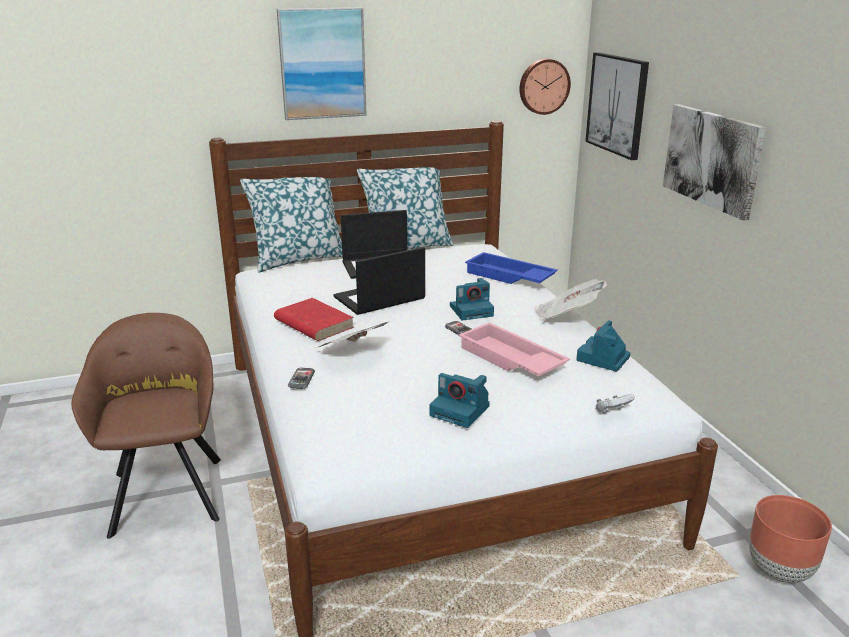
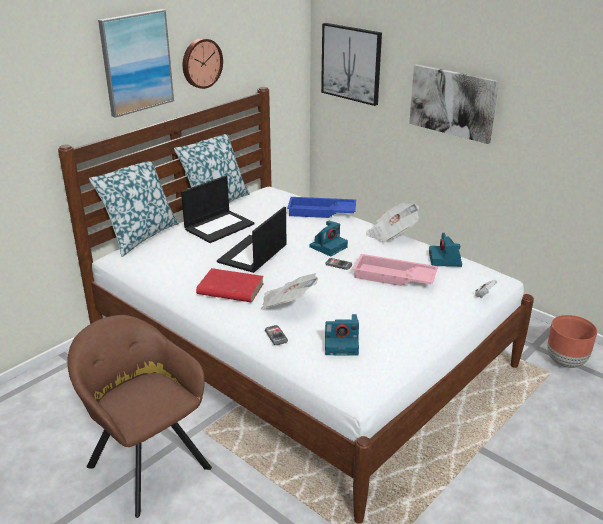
camera: 30 degrees left, 5 degrees up
(461, 411) = (405, 323): camera -> camera (342, 344)
(543, 86) = (286, 53): wall clock -> wall clock (201, 63)

